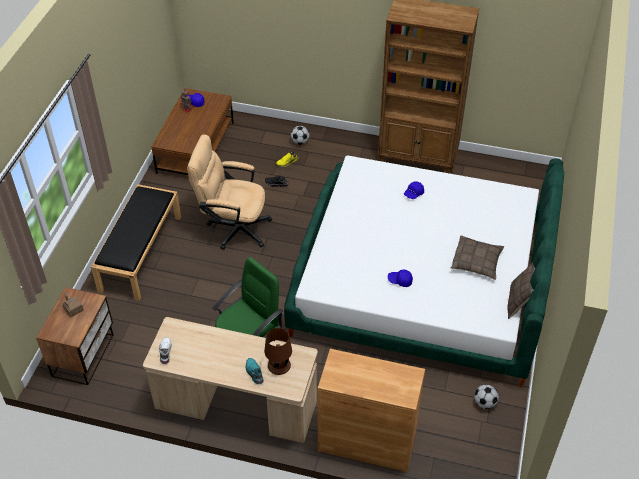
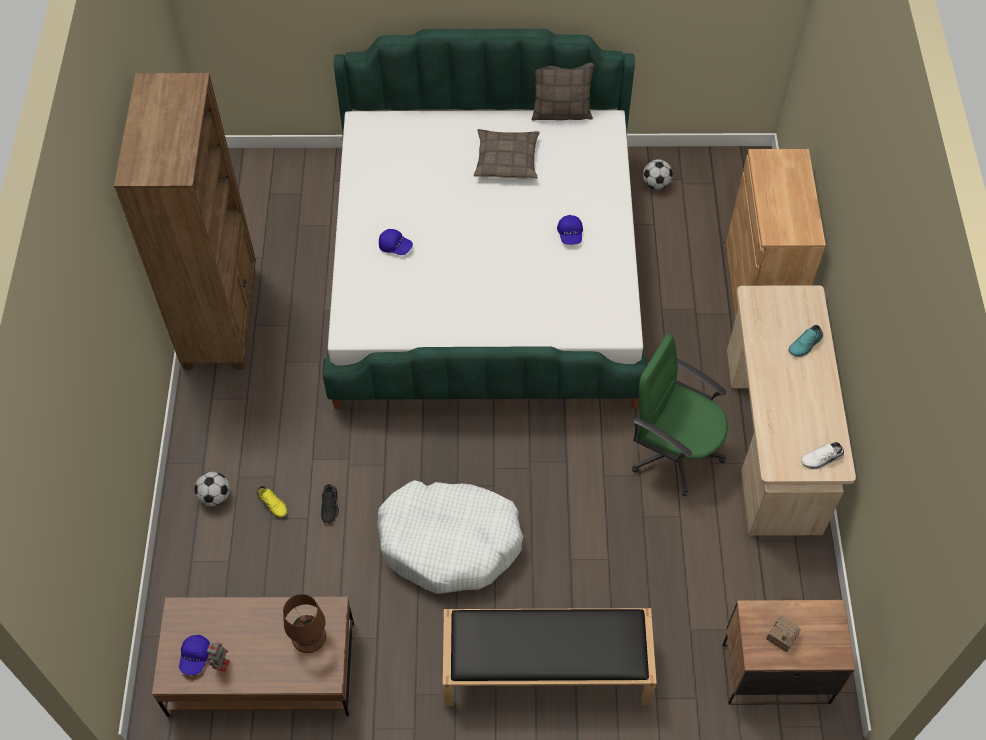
camera: 105 degrees left, 10 degrees up
(233, 228) = (449, 542): beige office chair -> white dog bed
(279, 365) = (781, 321): brown table lamp -> brown table lamp (309, 636)

